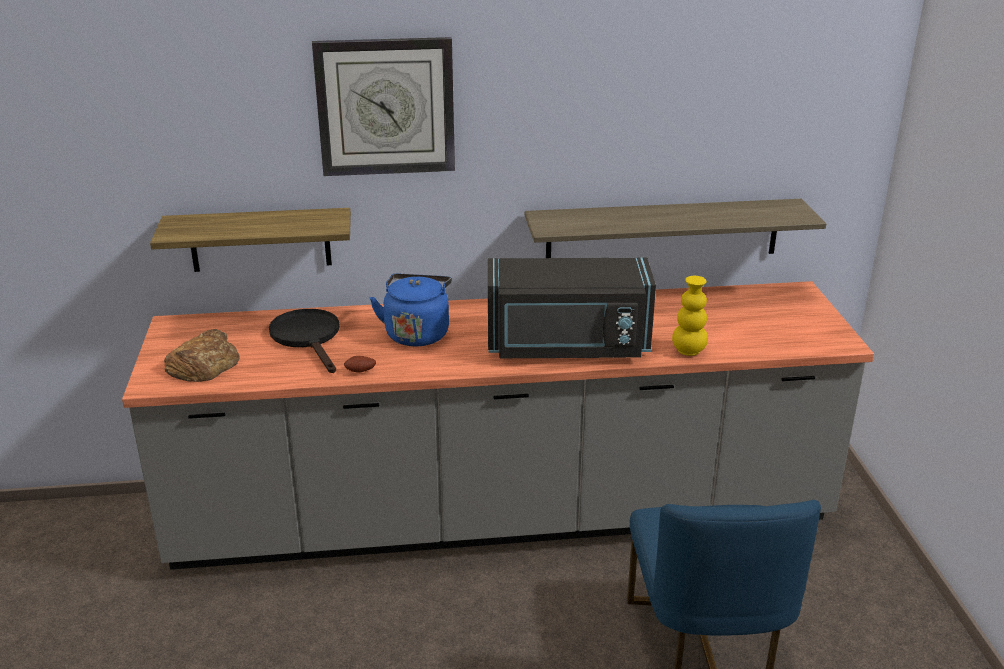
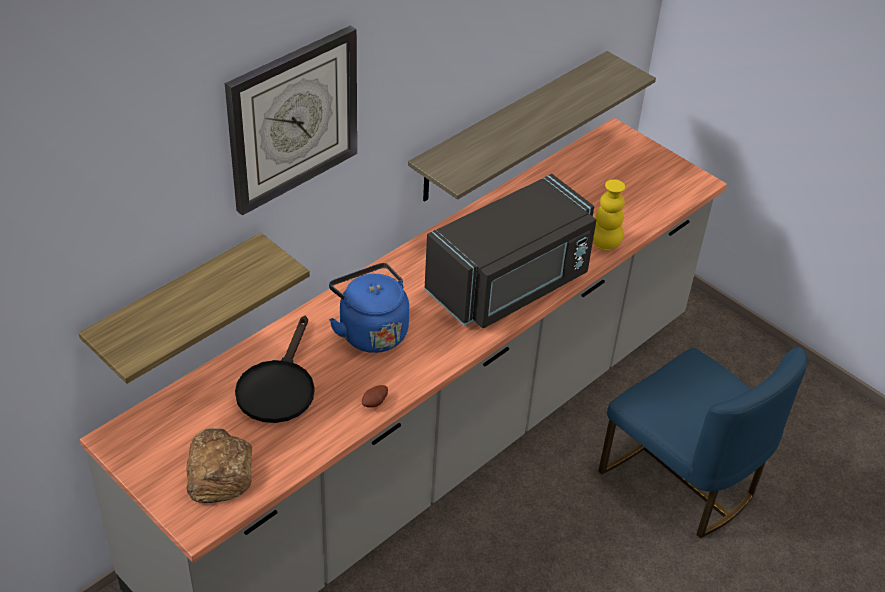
camera: 40 degrees left, 15 degrees up
(308, 338) = (278, 386): black frying pan -> black frying pan turned 105 degrees counterclockwise

